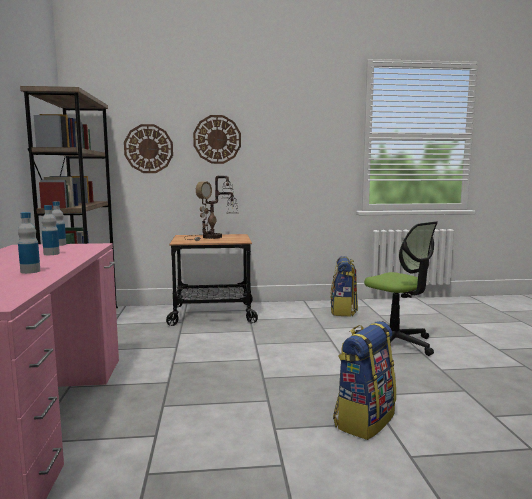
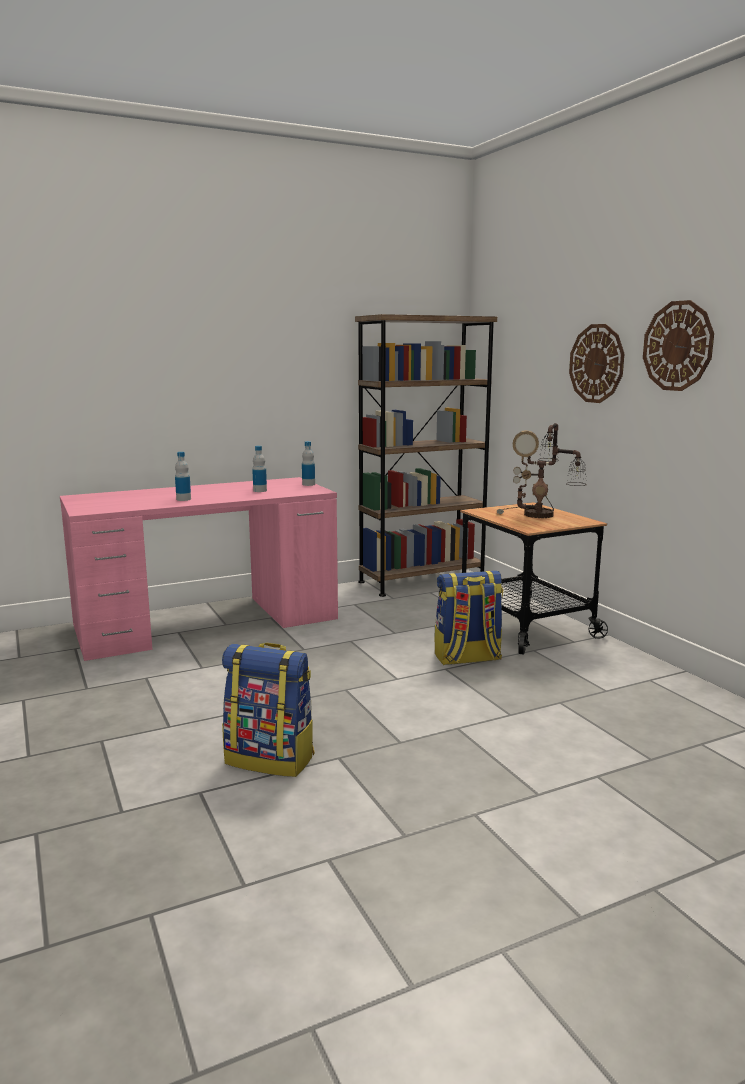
camera: 70 degrees right, 5 degrees up
(148, 148) = (528, 375): wall clock -> wall clock (678, 346)
(343, 311) = (675, 709): backpack -> backpack (467, 658)
(395, 344) = (555, 768): office chair -> none

